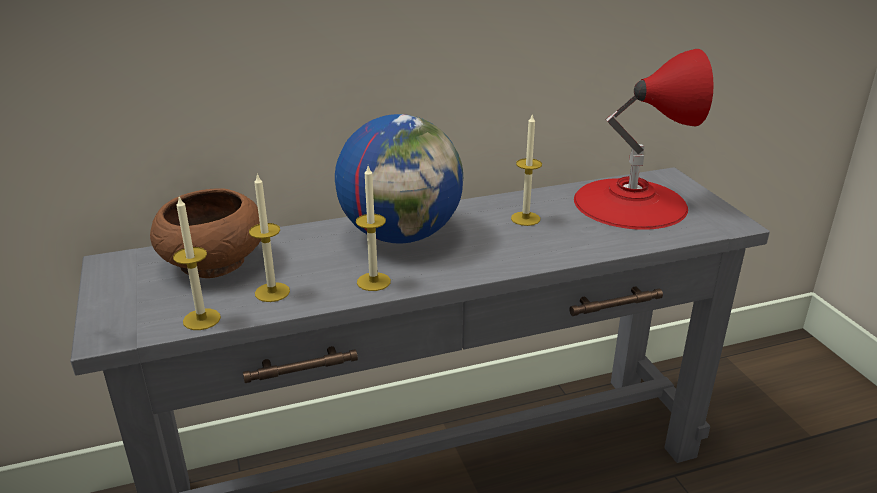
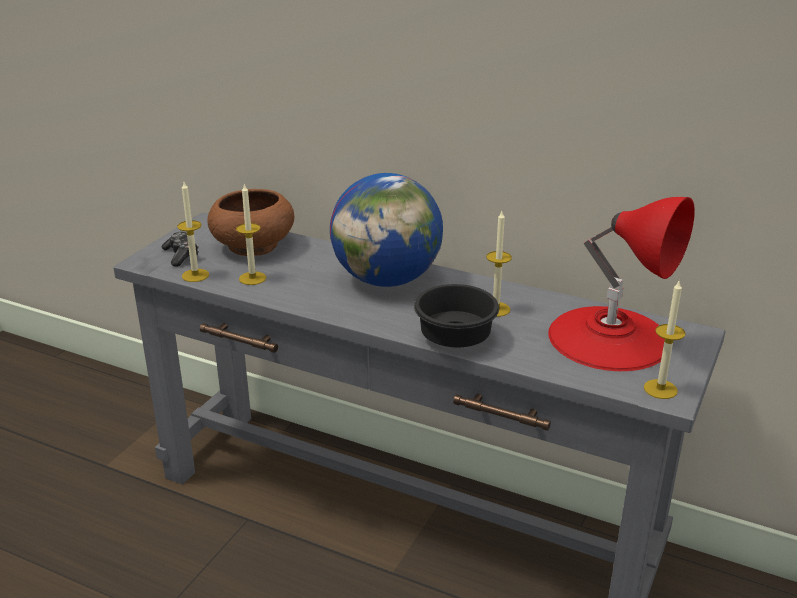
camera: 45 degrees right, 0 degrees up
(144, 308) = (181, 255): none -> game controller
(373, 281) = (315, 300): candle -> candle (660, 389)
(543, 256) = (453, 340): none -> black bowl

